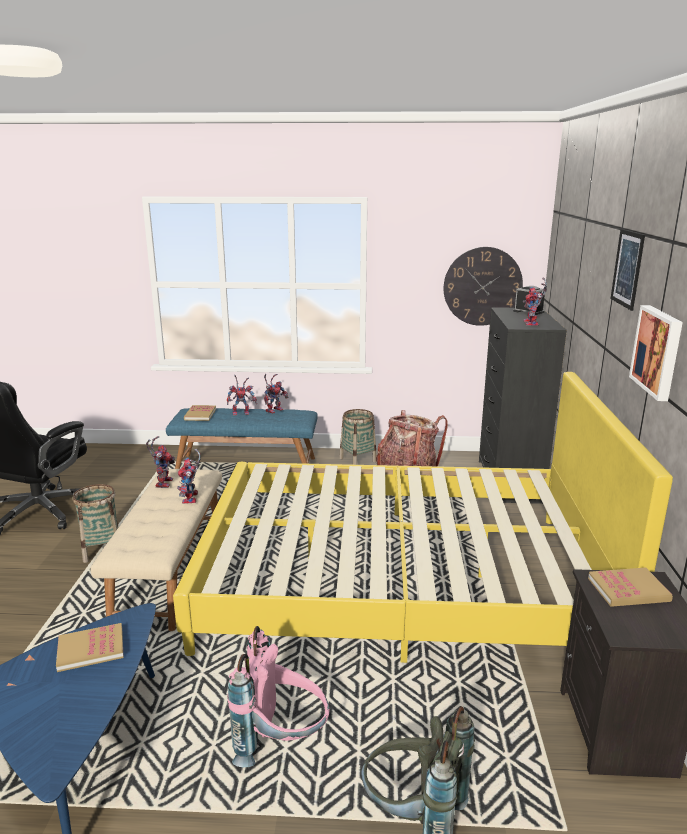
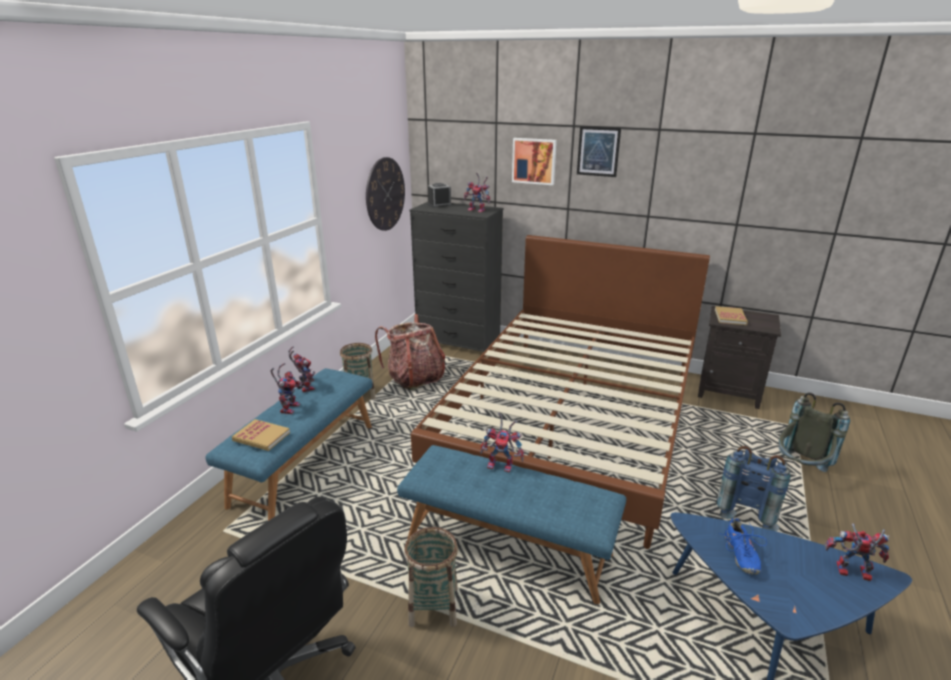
camera: 70 degrees left, 5 degrees up
(91, 649) = (740, 554): book -> blue shoe
(163, 482) = (450, 481): toy robot -> toy robot (850, 572)
(172, 571) = (509, 547): beige bench -> blue bench
(281, 743) = (746, 510): pink backpack -> blue backpack
(399, 579) = (572, 420): yellow bed -> brown bed
(658, 351) = (662, 195): picture -> picture (534, 161)

